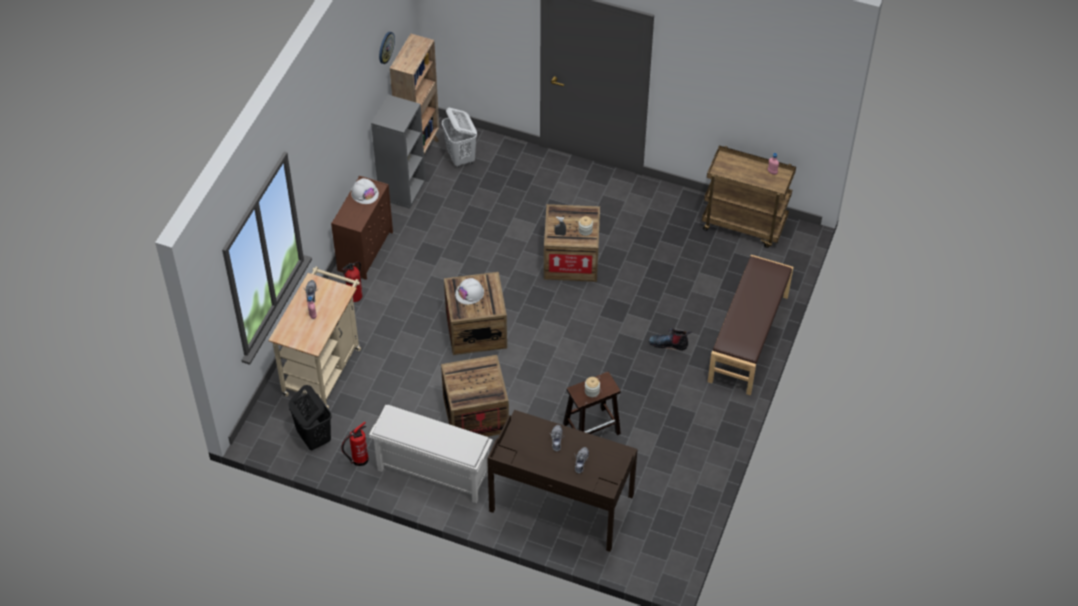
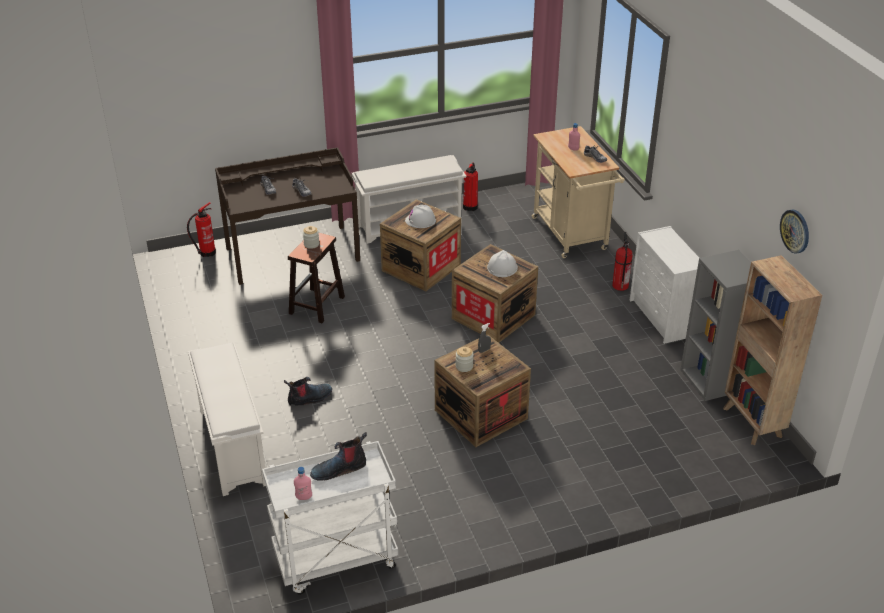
camera: 140 degrees right, 15 degrees down
(314, 437) = (518, 201): black laundry basket -> none
(365, 193) = (681, 257): white hard hat -> white hard hat (420, 220)
(365, 250) = (662, 318): brown dresser -> white dresser
(461, 157) = (707, 441): white laundry basket -> none
(632, 556) = (206, 253): none -> fire extinguisher
(739, 177) = (339, 469): none -> boot
(744, 224) = (335, 561): brown cart -> white cart
(749, 338) = (231, 446): brown bench -> white shoe rack

